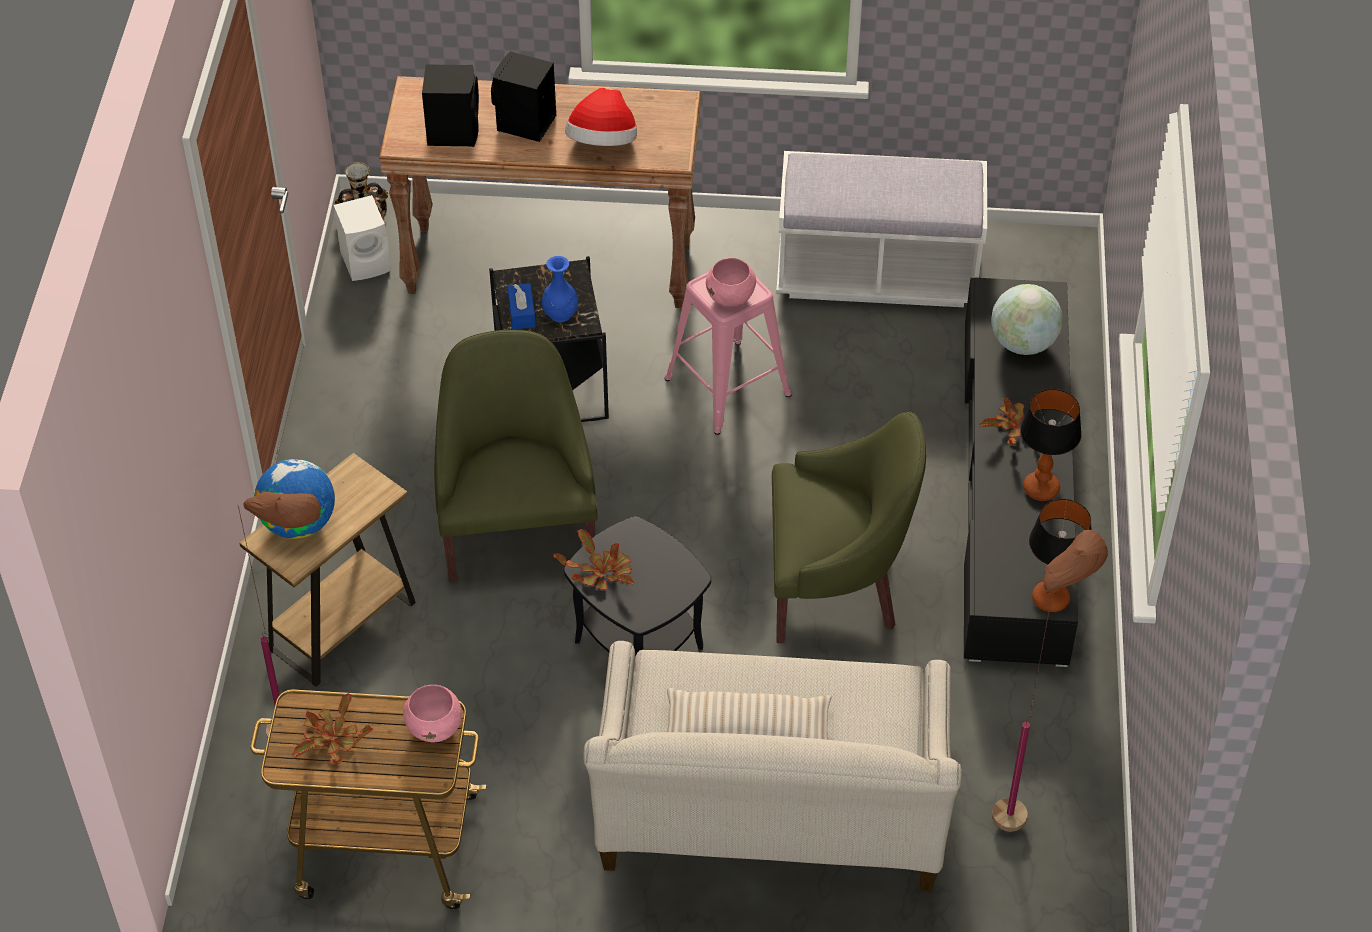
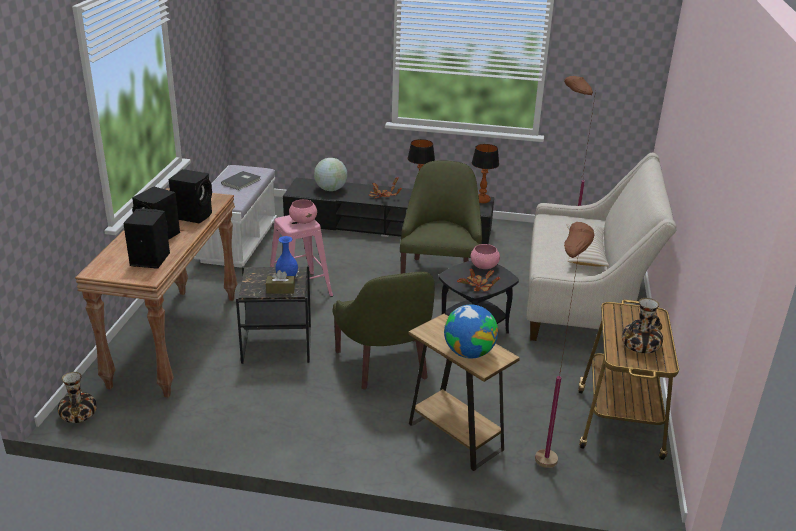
camera: 85 degrees left, 20 degrees down
(332, 739) = (639, 346): potted plant -> vase
(367, 261) = (126, 414): white speaker -> none
(435, 726) = (622, 311): pink bowl -> pink bowl (484, 266)
(517, 527) = (386, 364): green armchair -> green armchair turned 105 degrees counterclockwise
(522, 312) = (280, 289): blue tissue box -> brown tissue box
(602, 143) = (194, 215): hat -> black speaker
(897, 192) = (242, 182): none -> grey book

